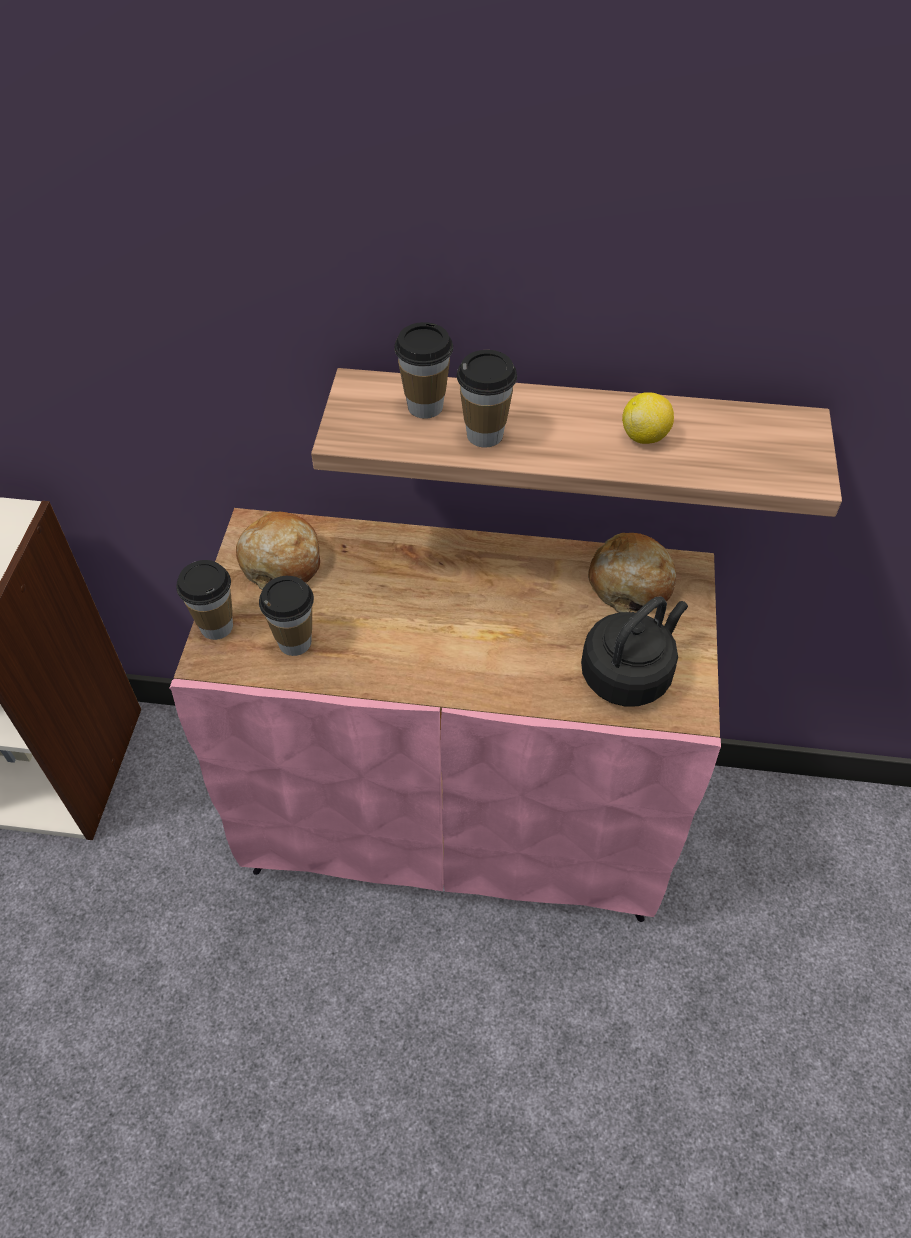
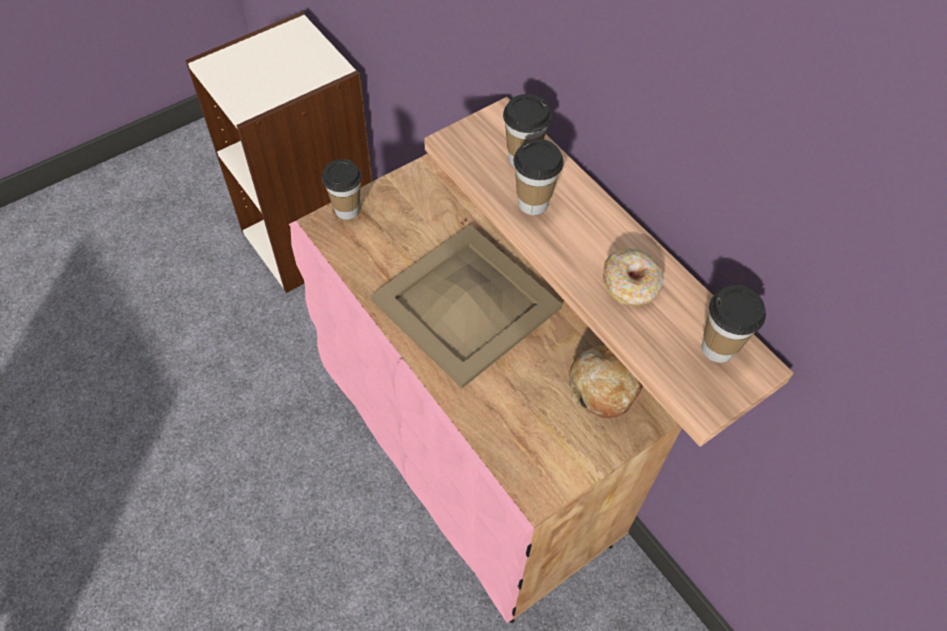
camera: 45 degrees right, 5 degrees up
(281, 561) = (422, 200): bread -> none
(295, 642) = (373, 253): cup -> cup (718, 348)
(439, 615) = (466, 305): none -> beige tray
(629, 673) = (529, 438): black kettle -> none
(644, 436) = (631, 284): lemon -> donut

